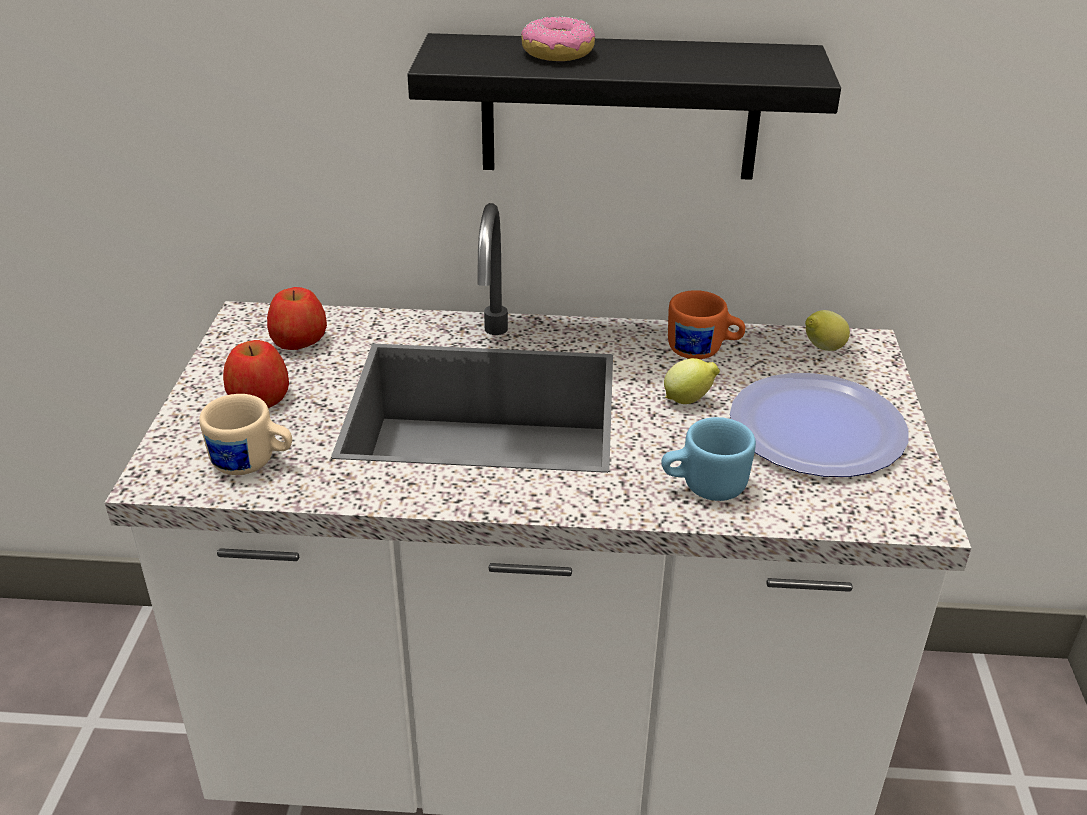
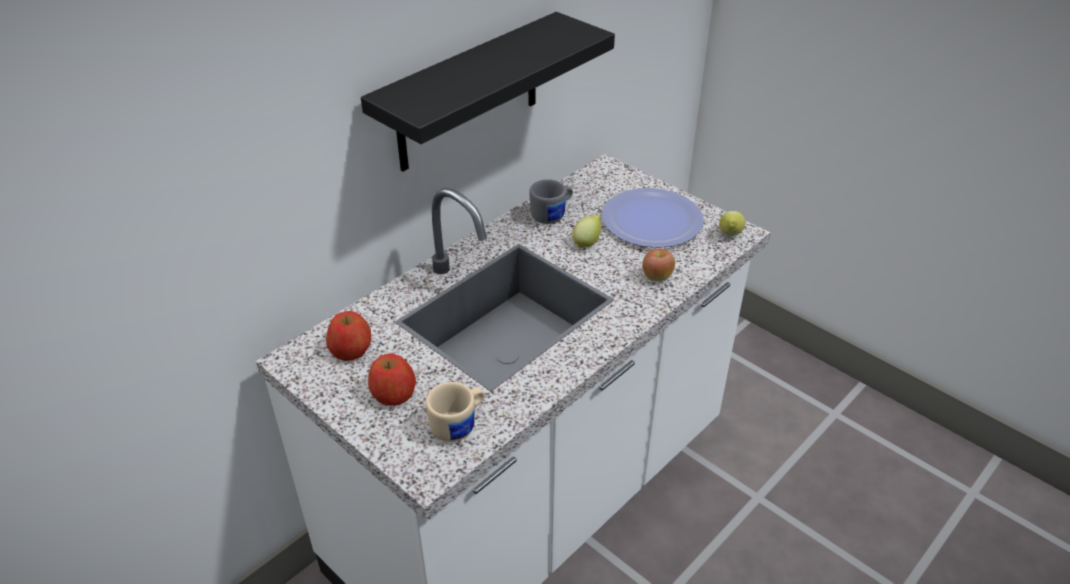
camera: 50 degrees left, 5 degrees up
(557, 53) = (461, 75): donut -> none
(703, 351) = (552, 215): orange mug -> grey mug
(703, 486) = (657, 277): blue mug -> apple
(822, 349) = (595, 181): lemon -> lemon (729, 235)

